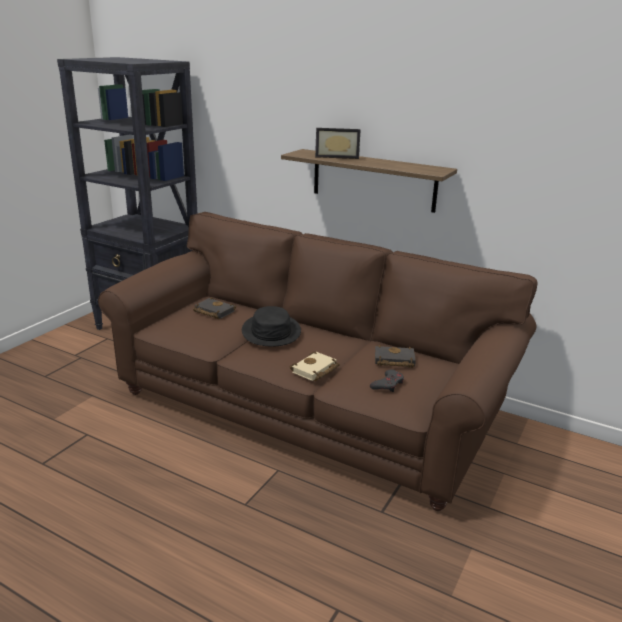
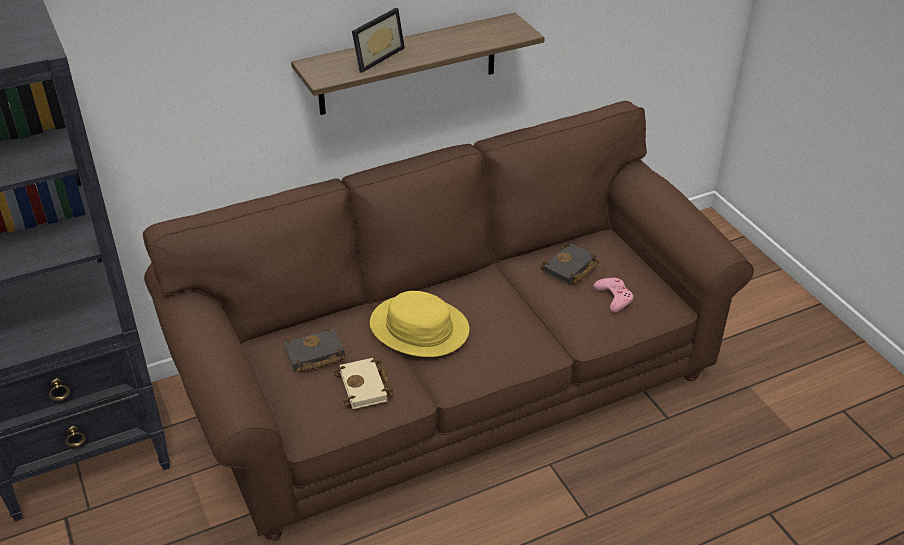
camera: 55 degrees left, 15 degrees up
(271, 331) = (419, 328): black hat -> yellow hat
(315, 371) = (538, 335): beige book -> beige book (366, 387)
(388, 384) = (614, 297): grey game controller -> pink game controller

